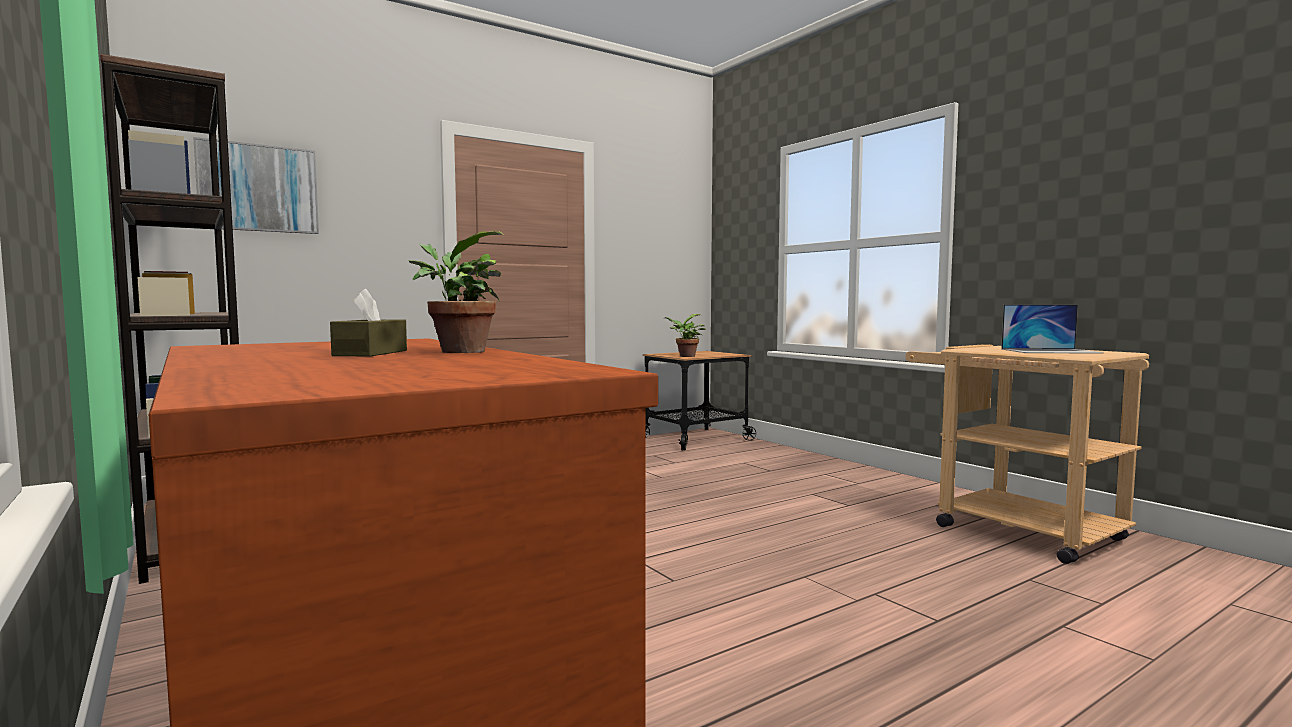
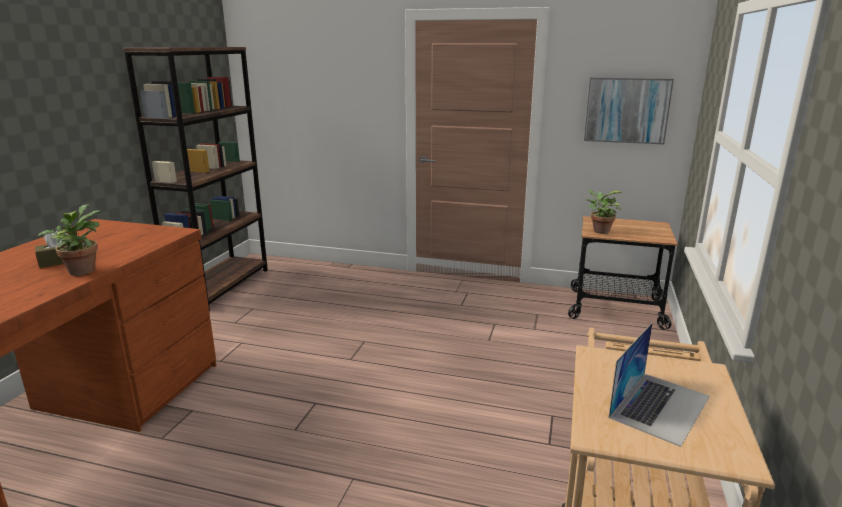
camera: 50 degrees right, 15 degrees up
(258, 188) = (291, 76): picture -> picture (626, 110)
(1050, 351) = (660, 406): laptop -> laptop turned 105 degrees counterclockwise

